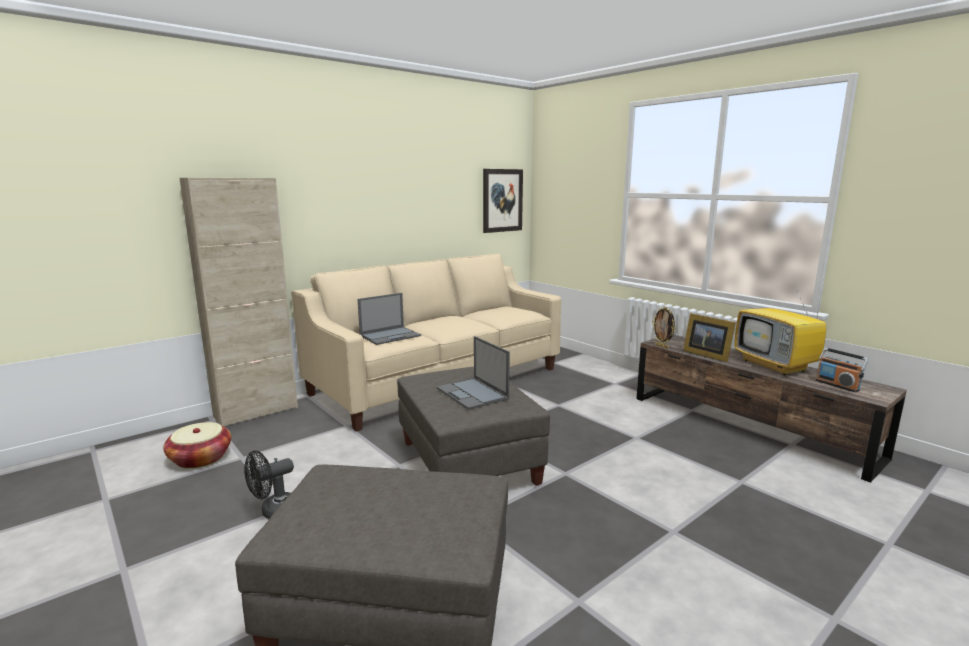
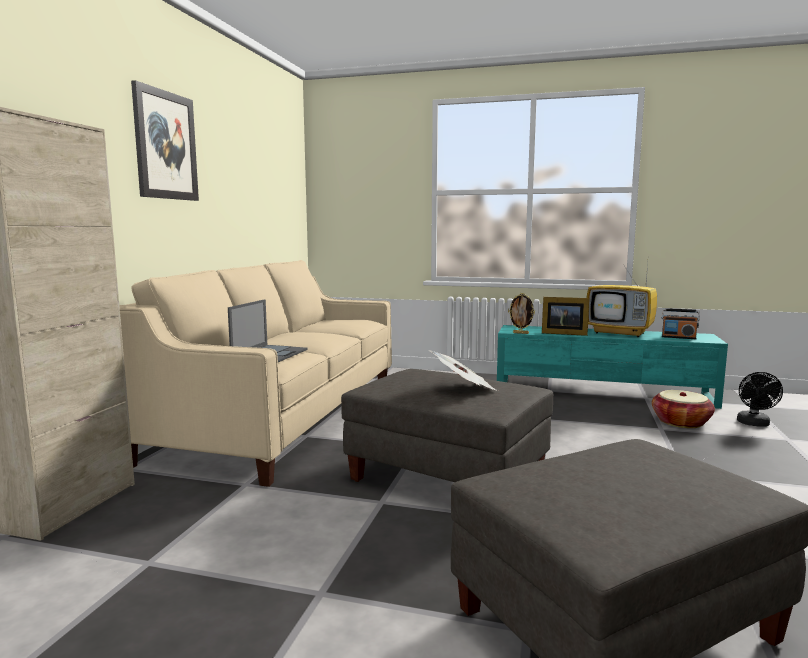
camera: 35 degrees left, 5 degrees down
(200, 459) = (73, 588): basket -> basket (681, 422)
(274, 512) = (315, 600): black fan -> black fan (754, 424)
(473, 394) = (463, 388): laptop -> newspaper
(502, 200) = (287, 201): picture -> picture (165, 145)
(749, 426) = (603, 393): brown tv stand -> turquoise tv stand

